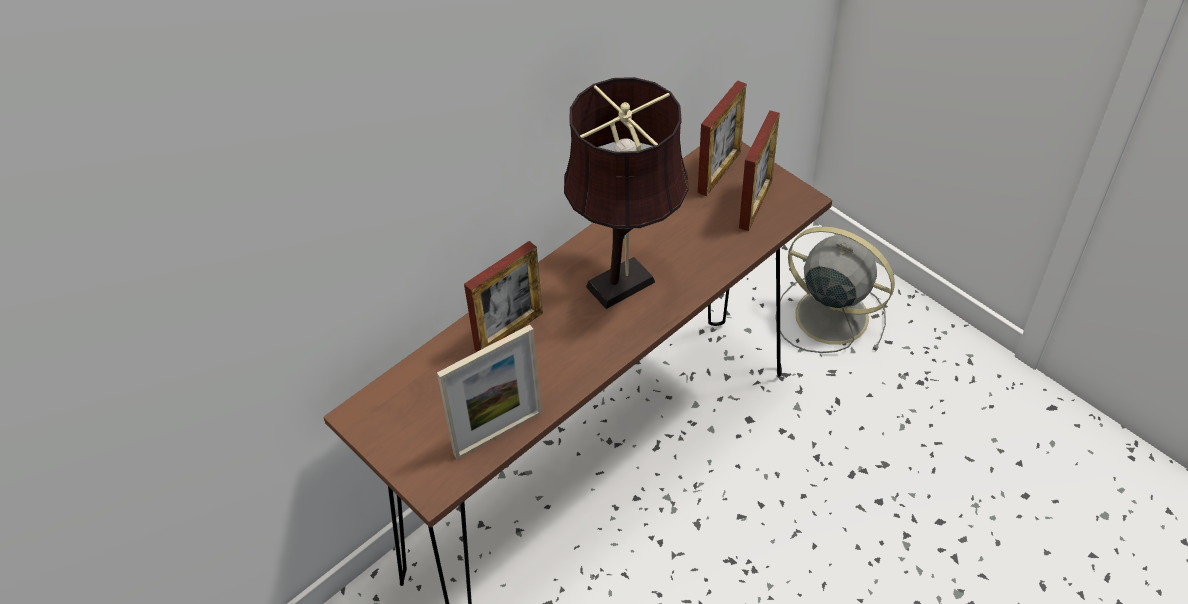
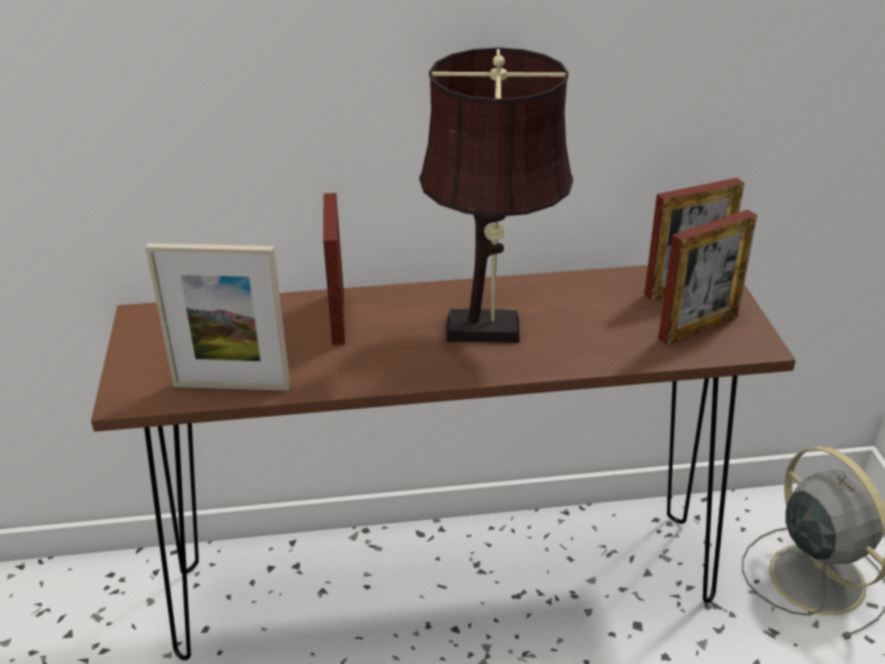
camera: 35 degrees right, 15 degrees down
(509, 331) = (338, 317): picture frame -> picture frame turned 90 degrees clockwise

